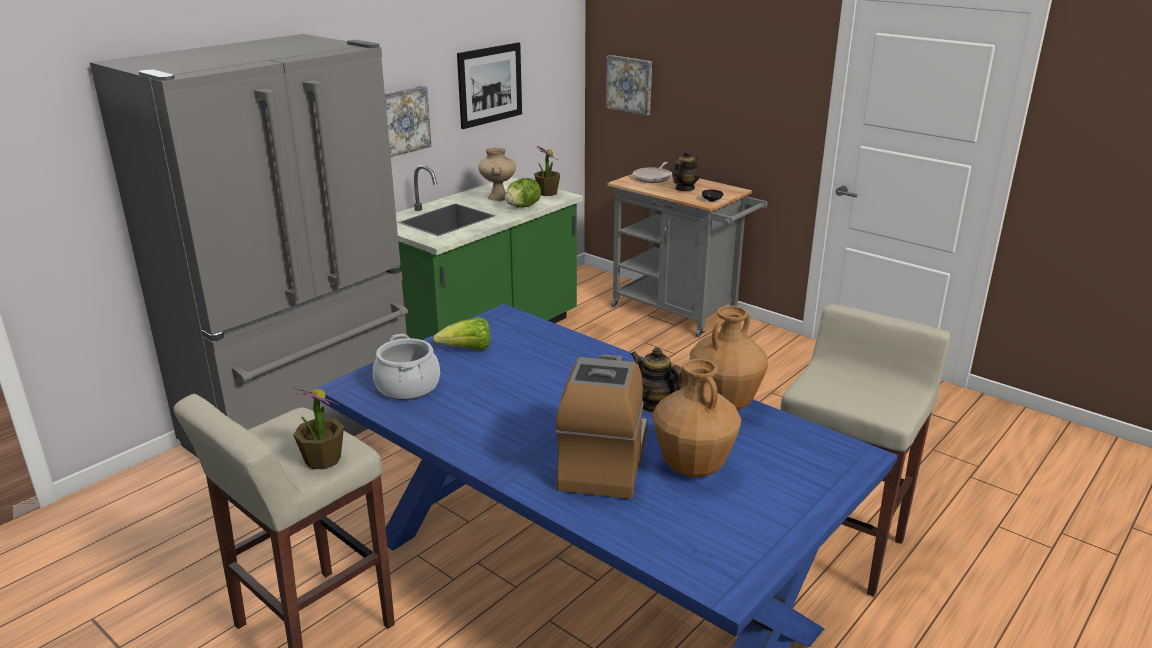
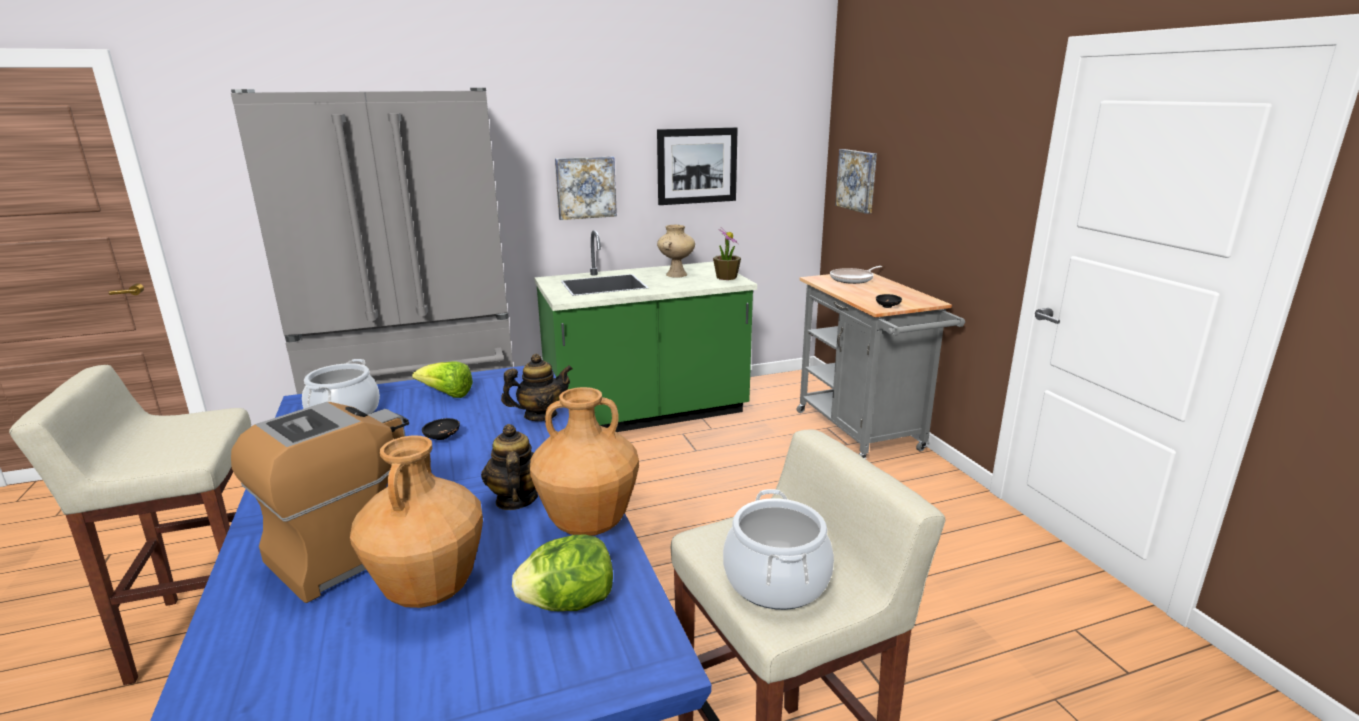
camera: 30 degrees right, 5 degrees down
(322, 459) = (160, 456): potted plant -> none
(522, 207) = (684, 285): lettuce -> lettuce (569, 603)
(527, 382) = (442, 438): none -> black bowl
(684, 189) = (872, 292): teapot -> teapot (540, 415)
(870, 399) = (776, 581): none -> cooking pot

